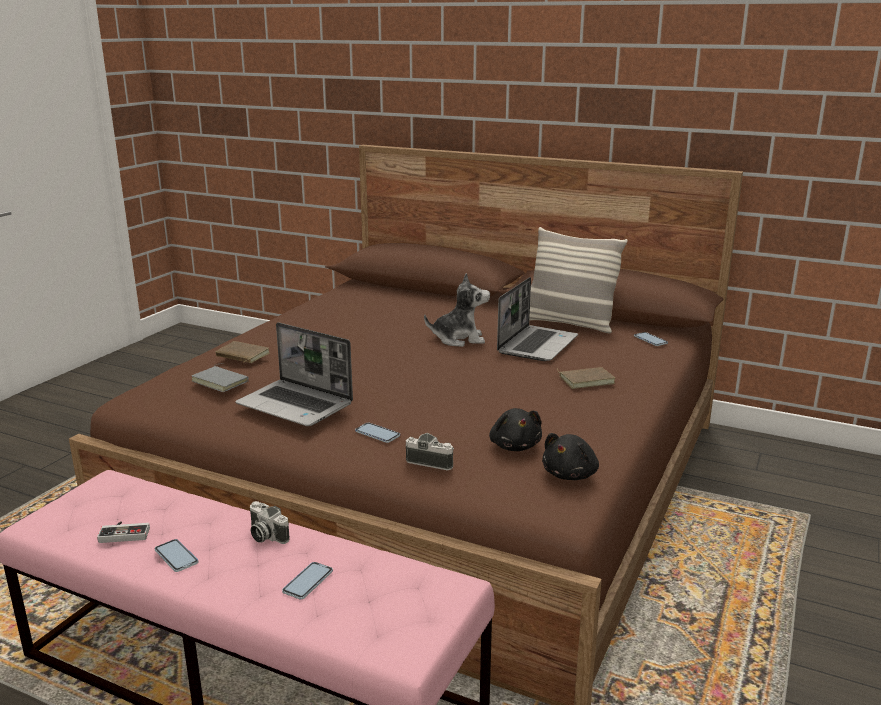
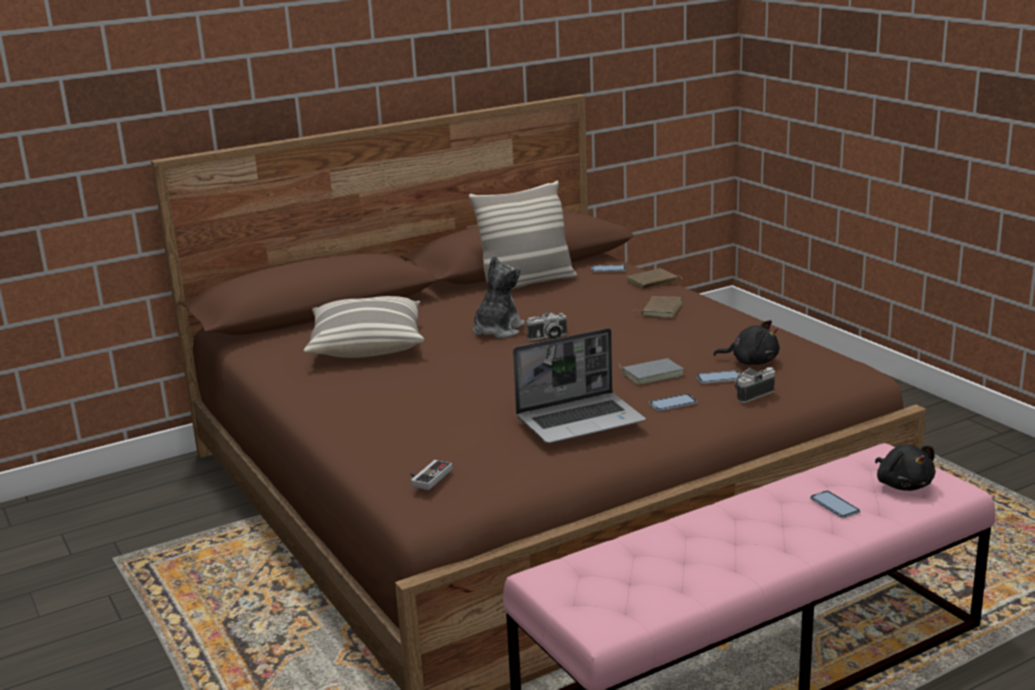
camera: 55 degrees left, 0 degrees up
(125, 533) = (673, 577): game controller -> game controller (427, 477)
(176, 556) = (743, 557): phone -> phone (719, 378)
(221, 381) = (472, 444): grey book -> grey book (652, 374)
(241, 355) = (408, 425): brown book -> brown book (652, 282)
(265, 535) = (743, 511): camera -> camera (548, 337)
(381, 312) = (366, 345): none -> pillow
(537, 344) = (559, 306): laptop -> none
(571, 474) = (817, 356): black plush toy -> black plush toy (903, 484)

